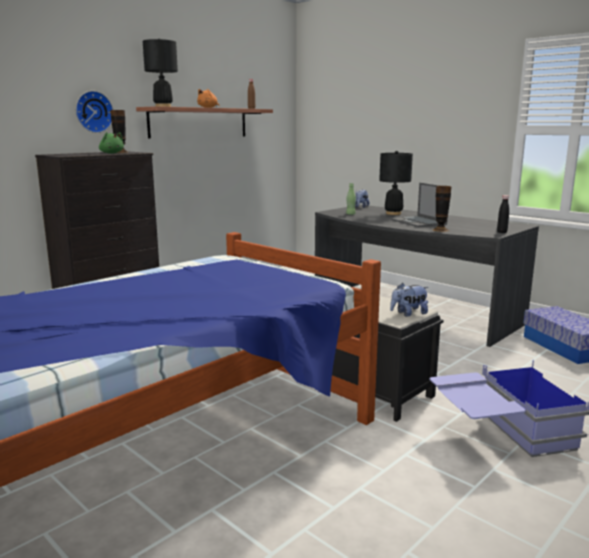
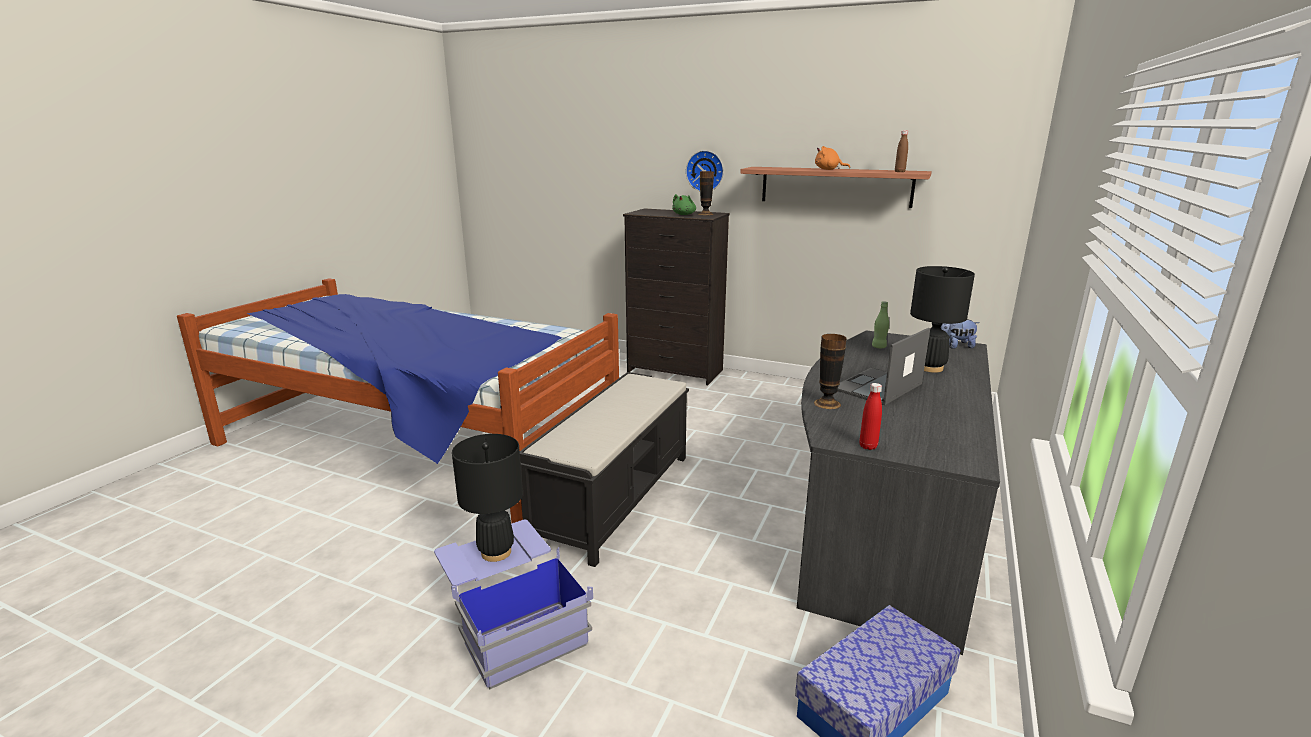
camera: 70 degrees right, 5 degrees up
(163, 107) = (770, 167): black table lamp -> black table lamp (496, 552)
(408, 313) = (569, 452): plush toy -> none
(502, 232) = (868, 446): black bottle -> red bottle

